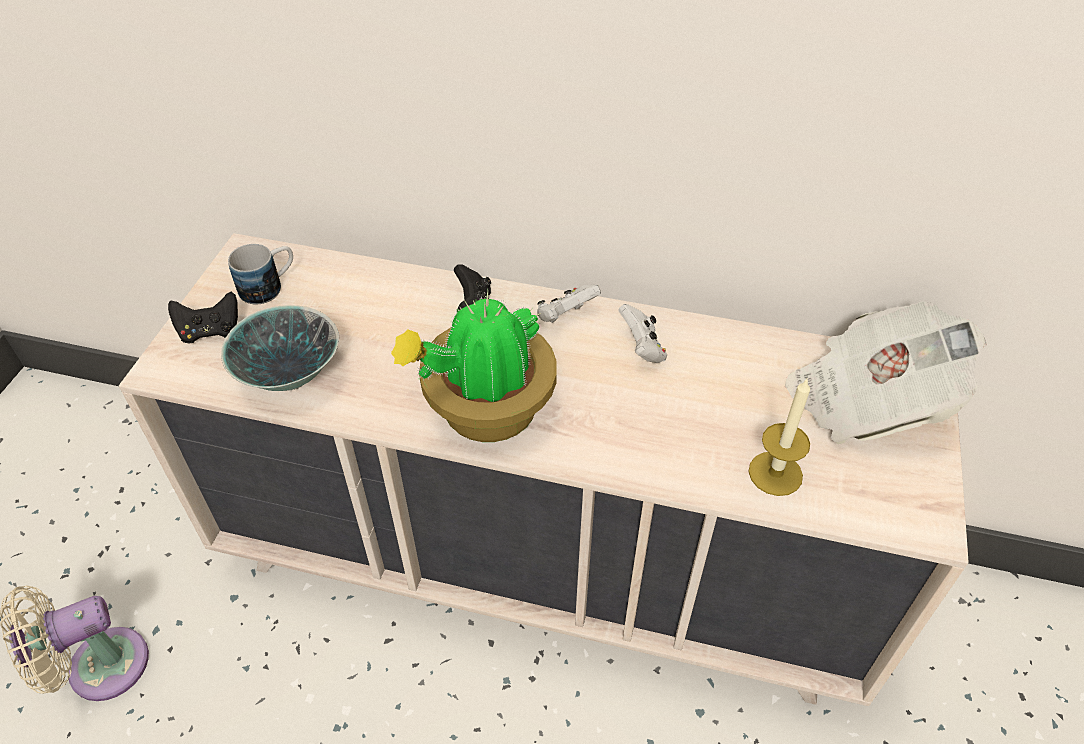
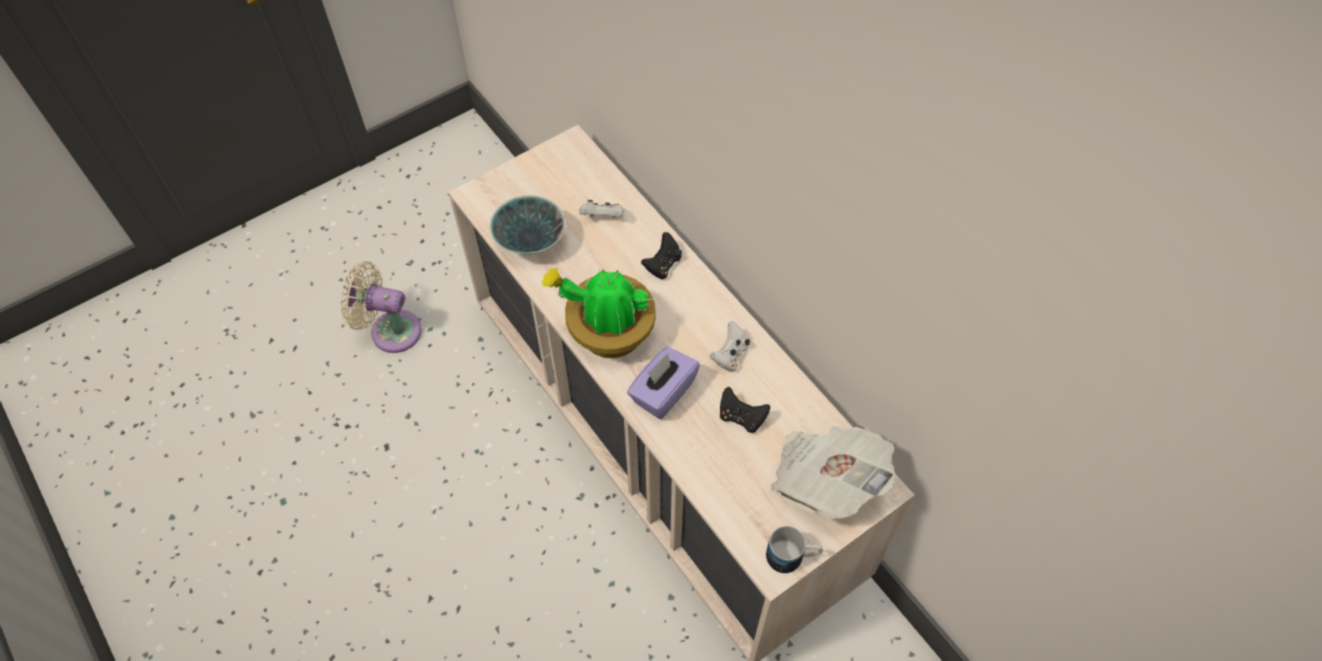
camera: 40 degrees right, 10 degrees up
(210, 331) = (514, 186): black game controller -> black game controller (741, 417)
(269, 286) = (566, 176): mug -> mug (792, 557)
(565, 316) = (708, 304): white game controller -> white game controller (603, 217)
(614, 431) = (663, 392): none -> purple tissue box
(775, 473) = (722, 479): candle -> none

